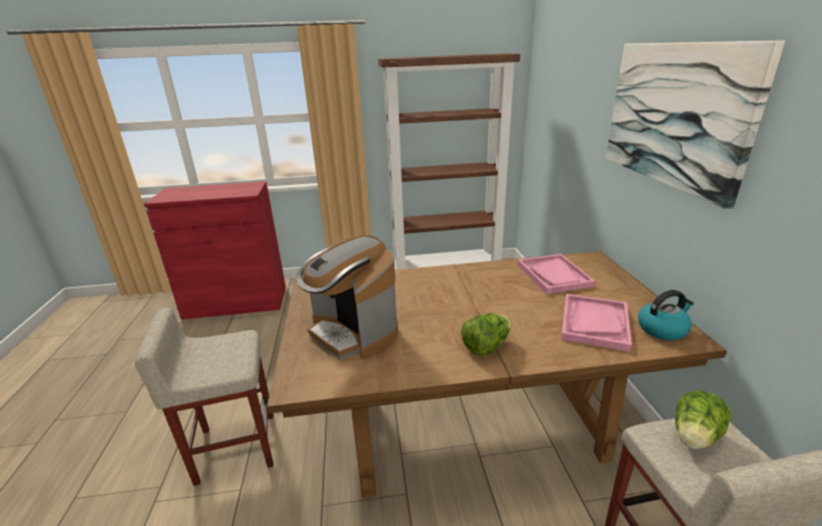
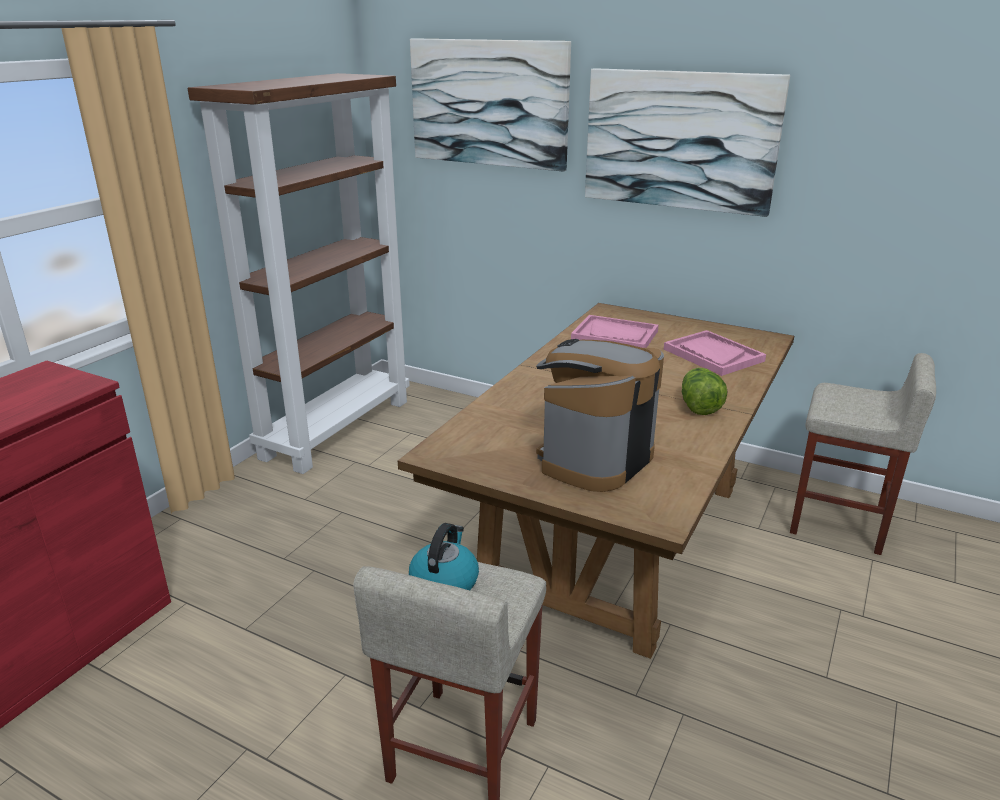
camera: 55 degrees left, 0 degrees up
(353, 332) = (593, 459): coffee machine -> coffee machine turned 135 degrees clockwise
(575, 75) = (489, 103): none -> picture
(662, 329) = (748, 339): kettle -> kettle (444, 582)
(694, 437) = (839, 400): lettuce -> none

